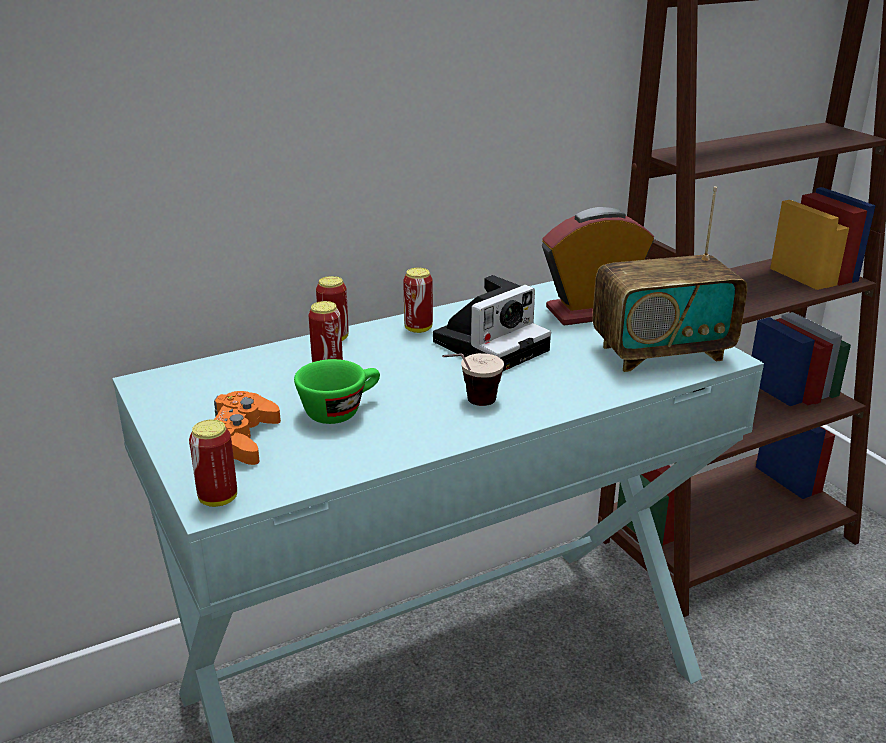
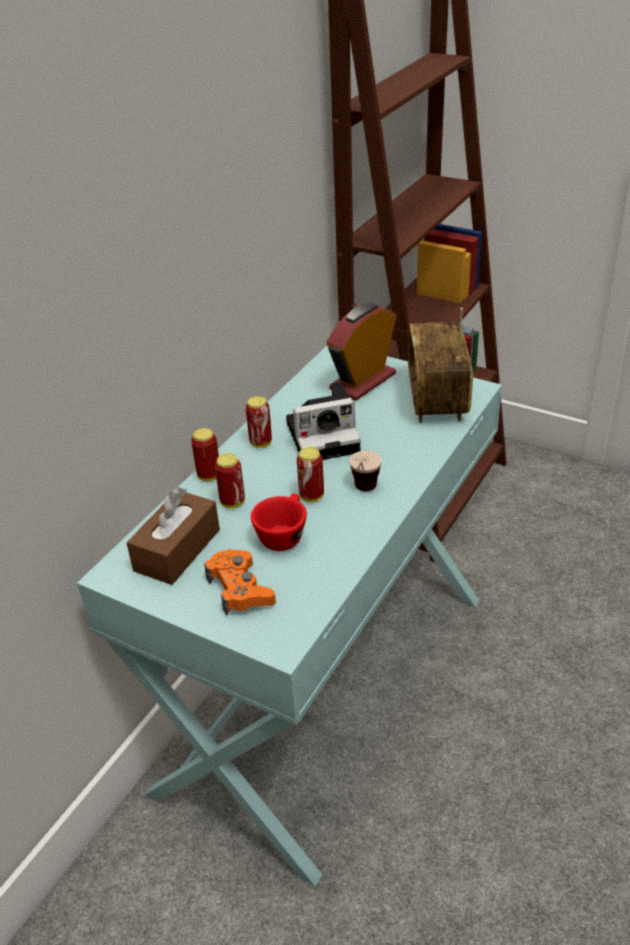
camera: 30 degrees left, 10 degrees up
(218, 499) = (281, 640): can -> can (311, 496)
(226, 385) = (177, 550): none -> brown tissue box
(340, 410) = (283, 534): green cup -> red cup
(492, 344) = (325, 436): camera -> camera turned 60 degrees clockwise
(661, 353) = (437, 400): radio -> radio turned 135 degrees clockwise

